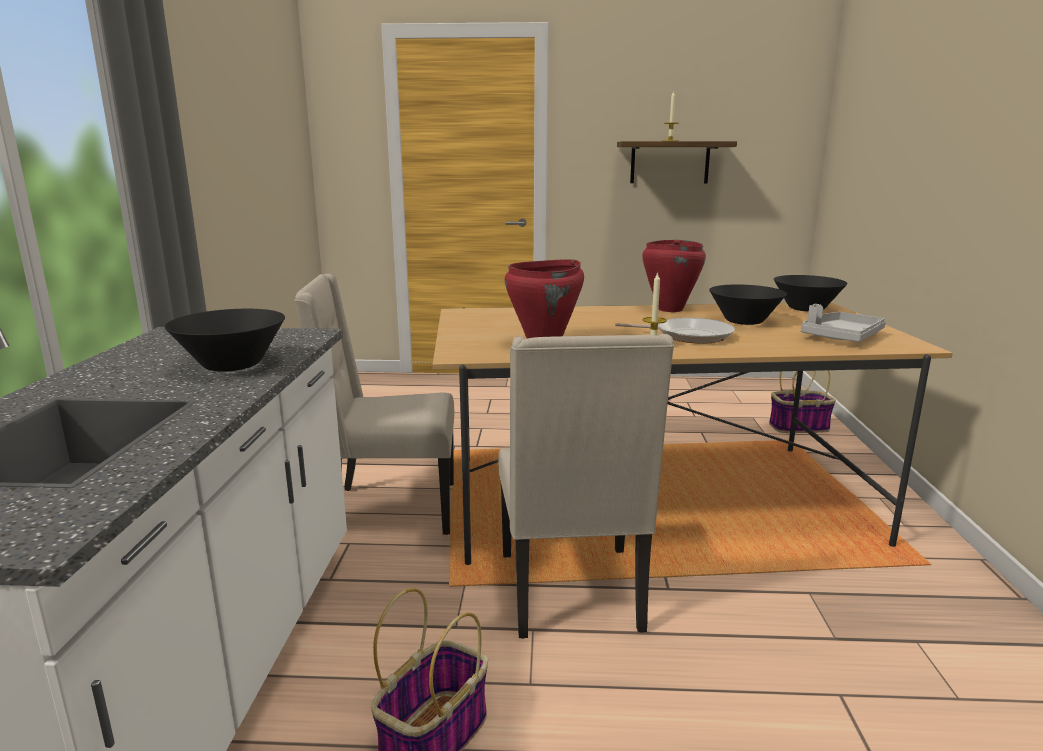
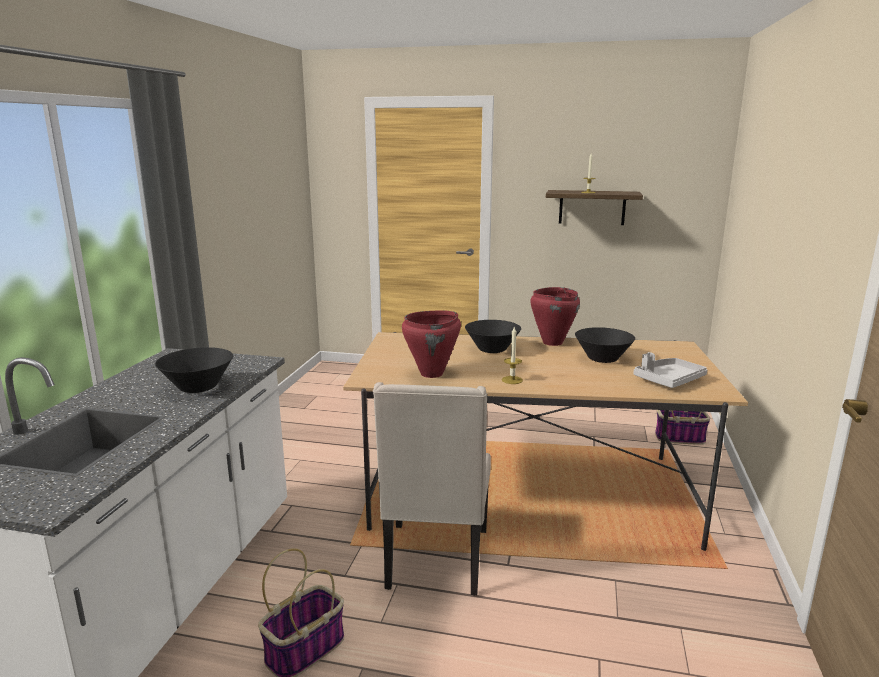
camera: 10 degrees right, 0 degrees up
(391, 509) = (329, 481): beige chair -> none
(688, 335) = (547, 371): frying pan -> none
(806, 309) = (665, 348): black bowl -> black bowl (492, 349)

